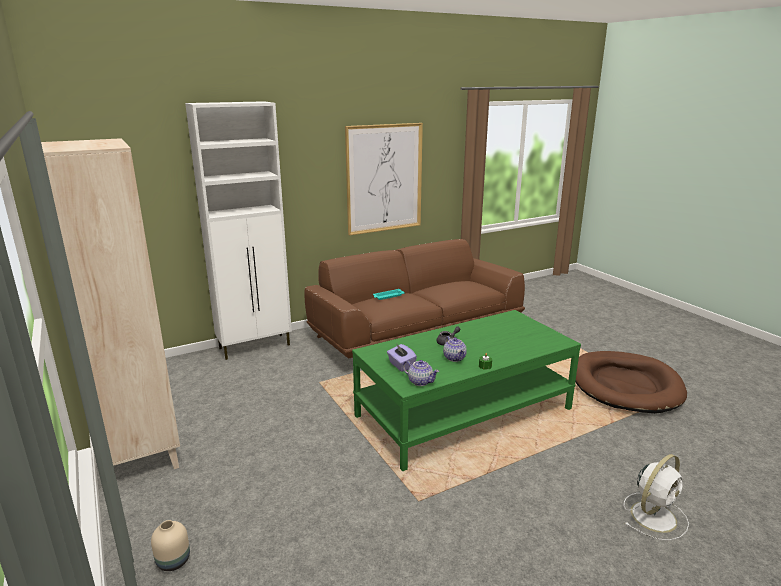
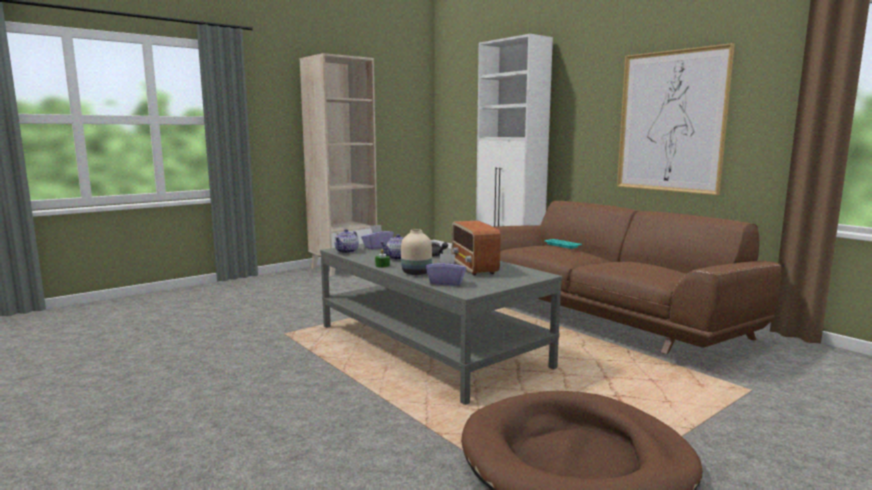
camera: 80 degrees right, 10 degrees down
(172, 562) = (245, 286): beige vase -> beige vase (415, 273)
(464, 412) = (429, 346): green coffee table -> grey coffee table
(494, 332) = (474, 268): none -> radio
(540, 345) = (446, 283): none -> purple tissue box
(654, 515) = (230, 442): white fan -> none

